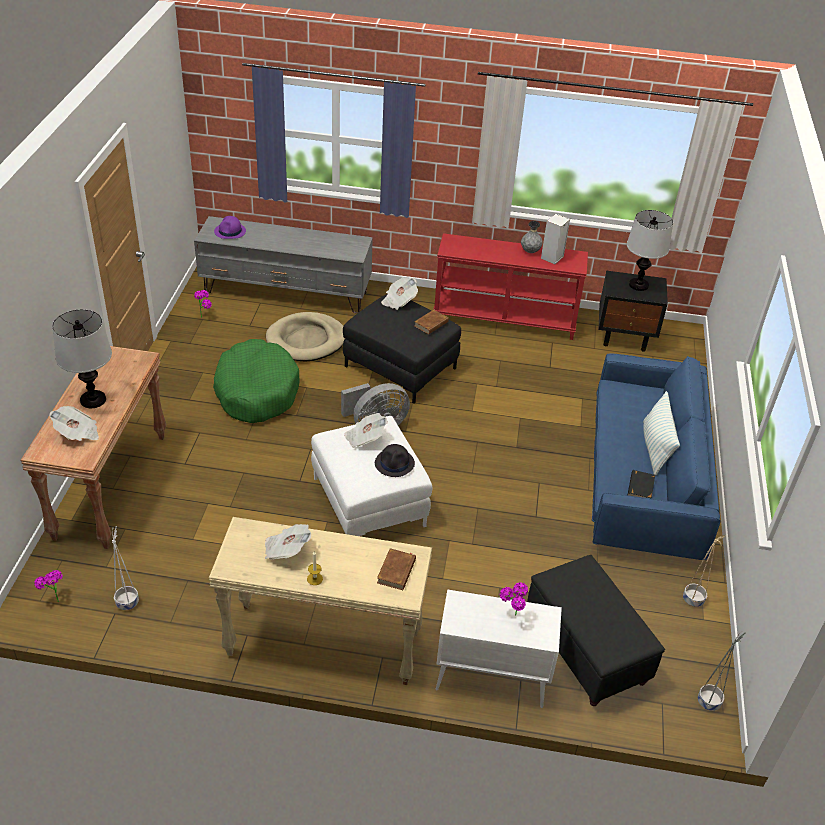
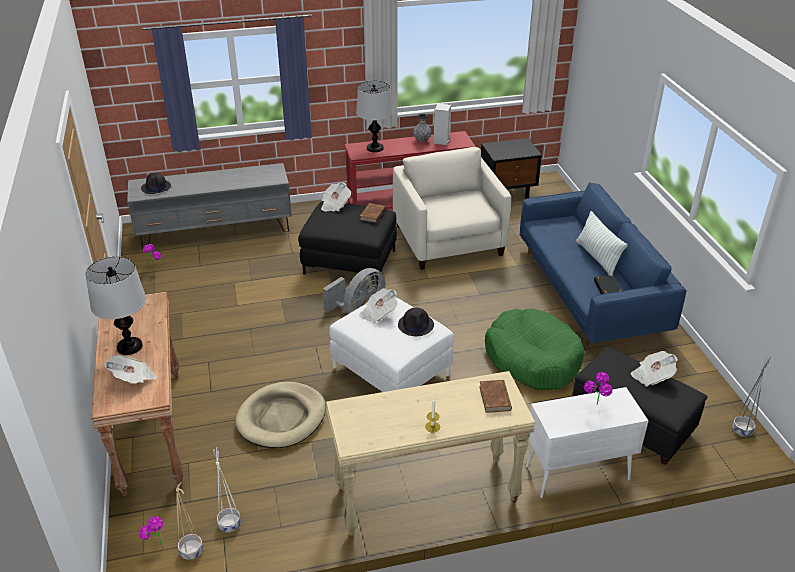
camera: 20 degrees left, 5 degrees down
(230, 232) = (156, 187): purple hat -> black hat
(256, 391) = (239, 314): green dog bed -> green dog bed (532, 359)
(286, 550) = (392, 412): newspaper -> newspaper (652, 376)
(306, 340) = (257, 263): beige dog bed -> beige dog bed (282, 418)
(521, 374) = (448, 240): none -> beige armchair
(638, 285) = (512, 147): table lamp -> table lamp (375, 148)
(693, 600) = (681, 362): beige planter -> beige planter (192, 551)

